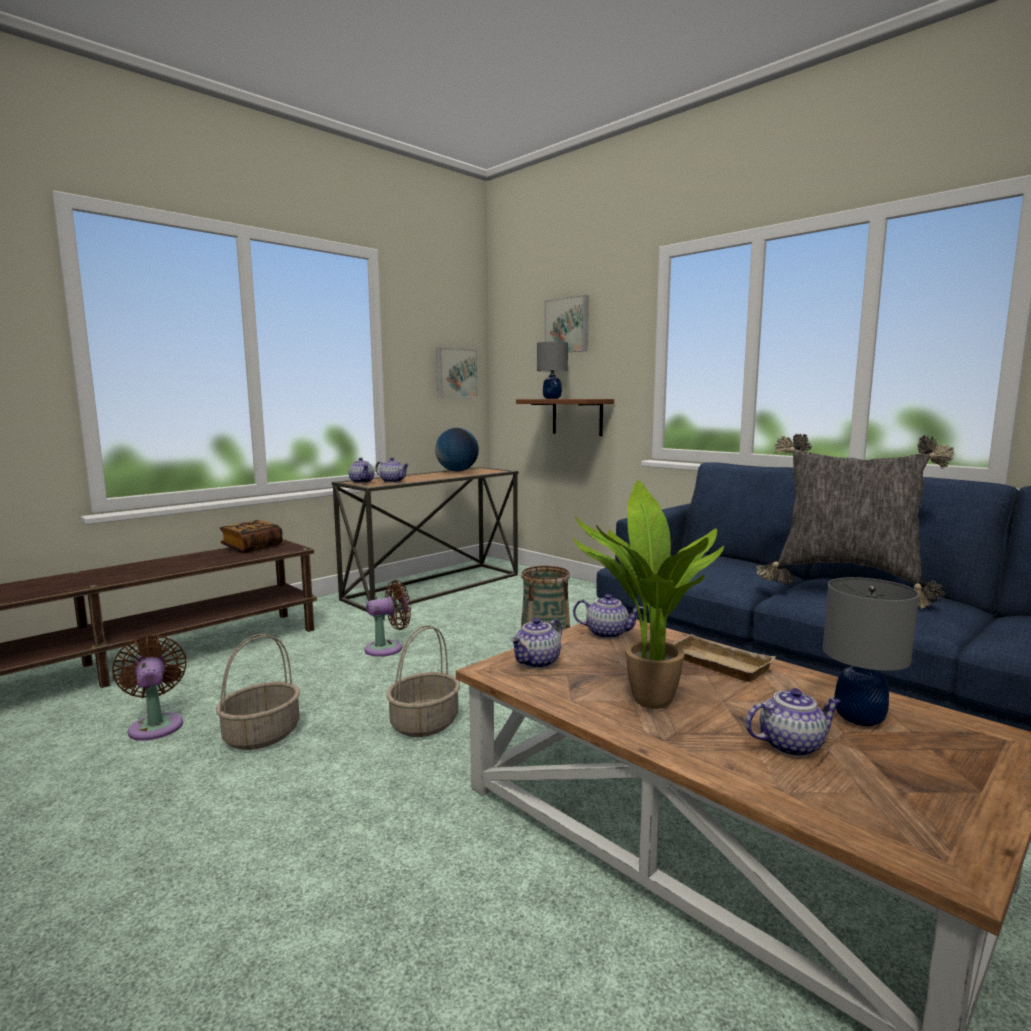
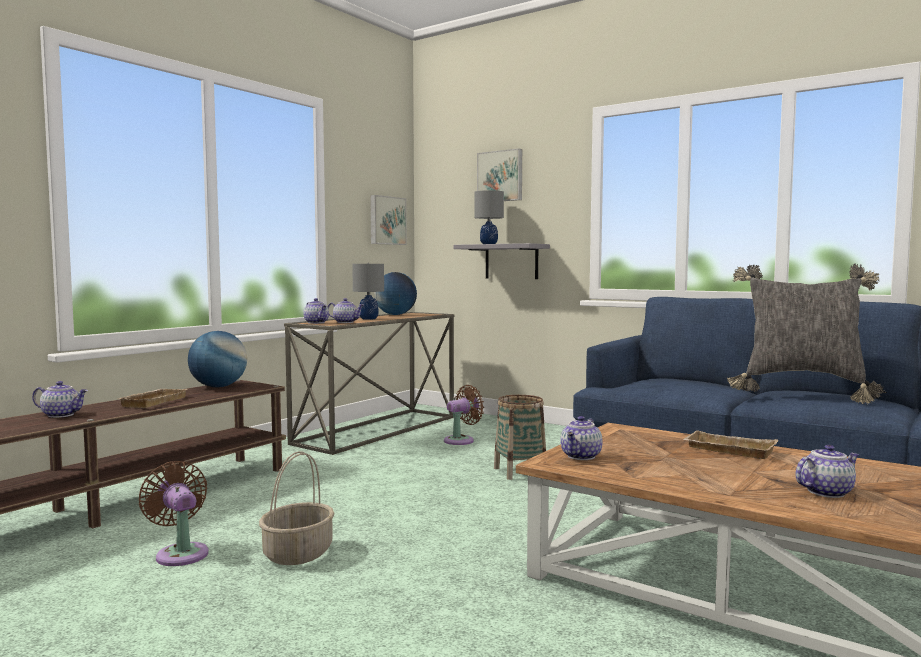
camera: 10 degrees left, 5 degrees down
(173, 565) = (152, 402): none -> beige tray
(252, 547) = (218, 387): book -> globe
(388, 648) = (369, 480): brown fan -> brown fan (461, 440)
(424, 723) = (449, 534): basket -> none
(577, 417) = (511, 261): brown shelf -> grey shelf
(607, 633) = (621, 436): teapot -> teapot (62, 415)
(645, 701) = (693, 474): potted plant -> none
(857, 719) = (861, 476): grey table lamp -> grey table lamp (368, 319)

